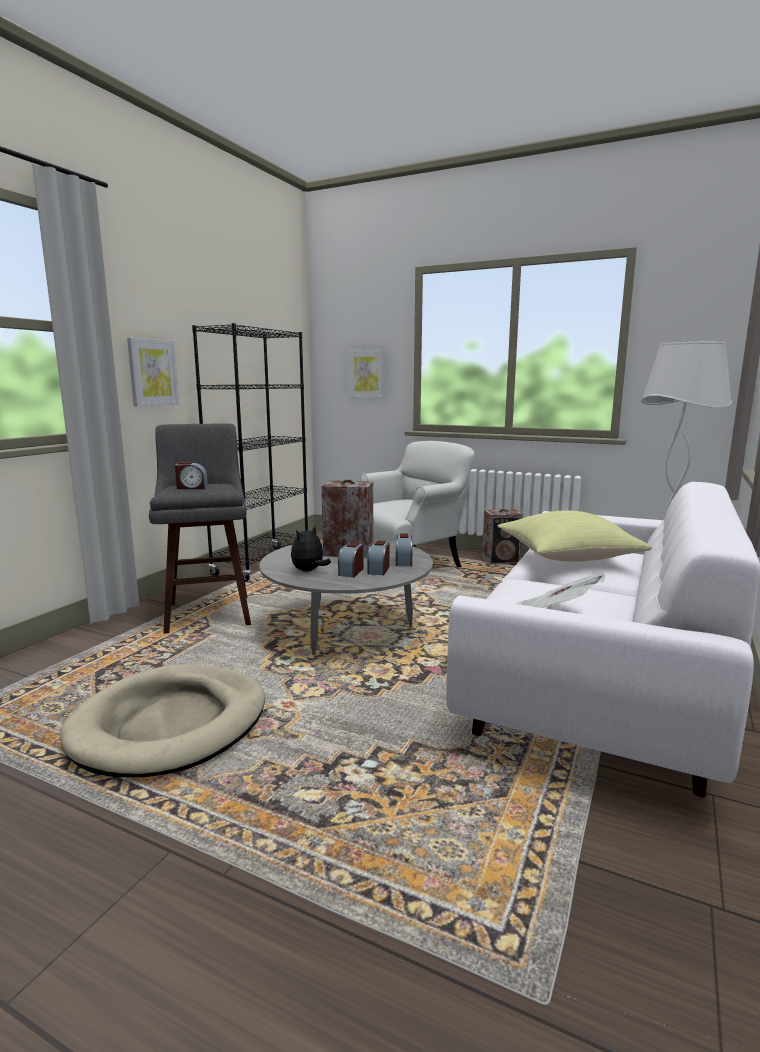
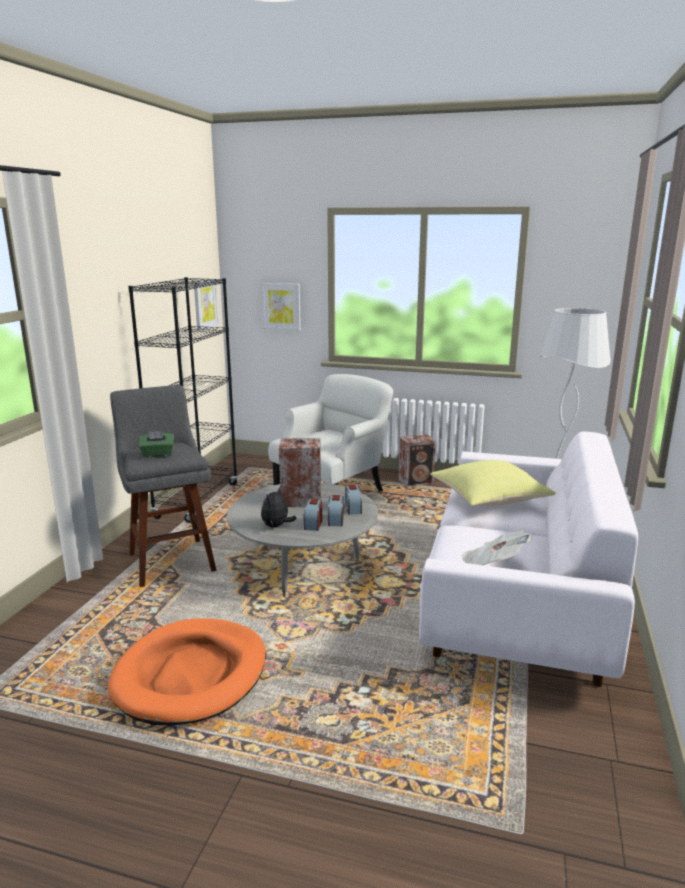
camera: 10 degrees left, 5 degrees up
(152, 372) = (97, 337): picture -> picture (205, 304)
(171, 724) = (191, 675): beige dog bed -> orange dog bed
(192, 487) = (157, 454): alarm clock -> green tissue box

